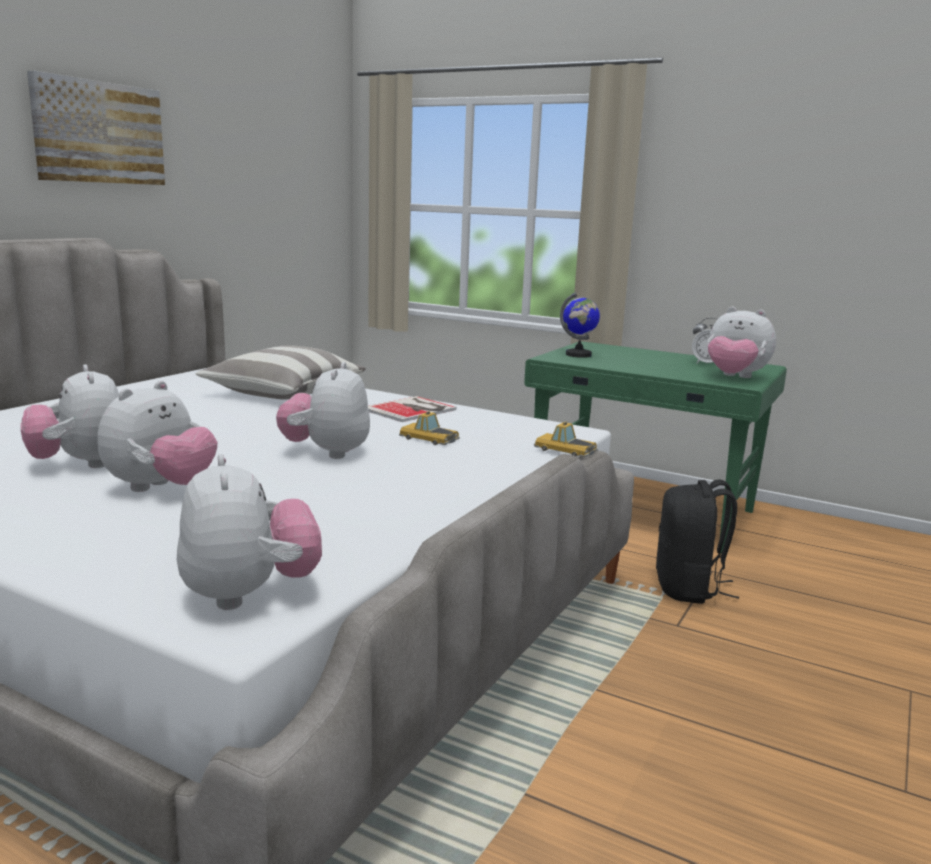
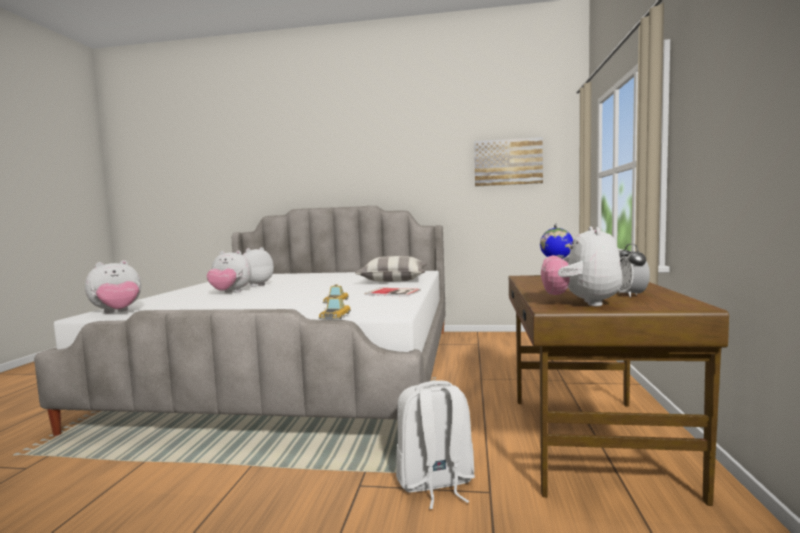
camera: 70 degrees right, 10 degrees down
(98, 133) = (388, 159): picture -> picture (508, 162)
(327, 453) = (293, 296): plush toy -> none
(643, 511) = (590, 442): green desk -> brown desk
(688, 588) = (435, 483): black backpack -> white backpack

